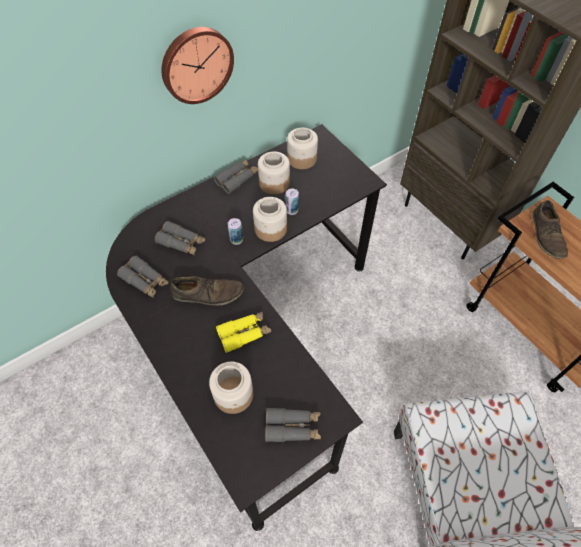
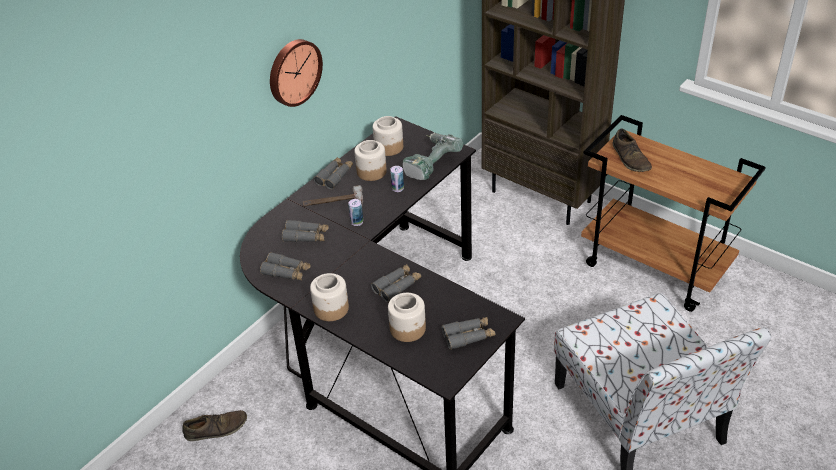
camera: 15 degrees left, 15 degrees down
(208, 293) = (350, 267): brown shoe -> brown shoe (216, 429)
(223, 213) = (334, 205): none -> hammer
(244, 333) = (397, 286): yellow binoculars -> grey binoculars
(271, 229) = (385, 206): jar -> jar (331, 308)
(333, 189) = (429, 164): none -> power drill

